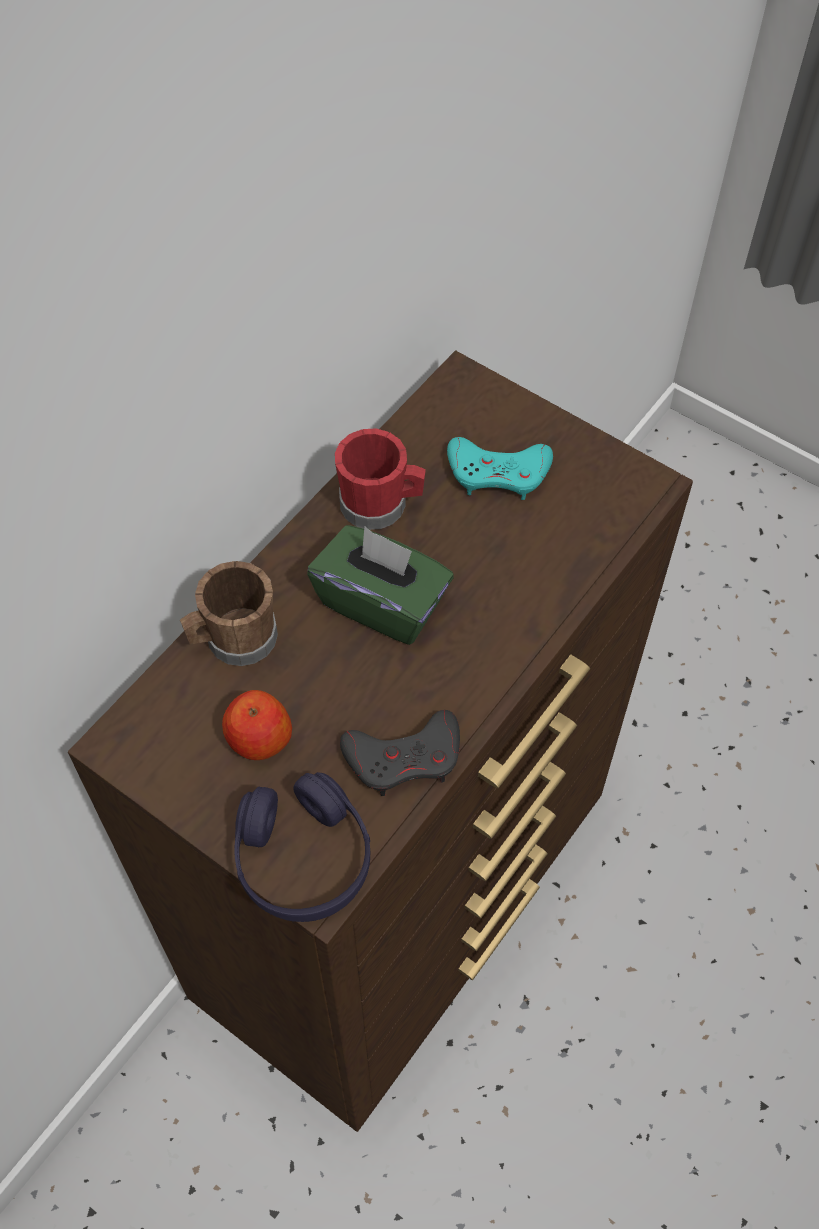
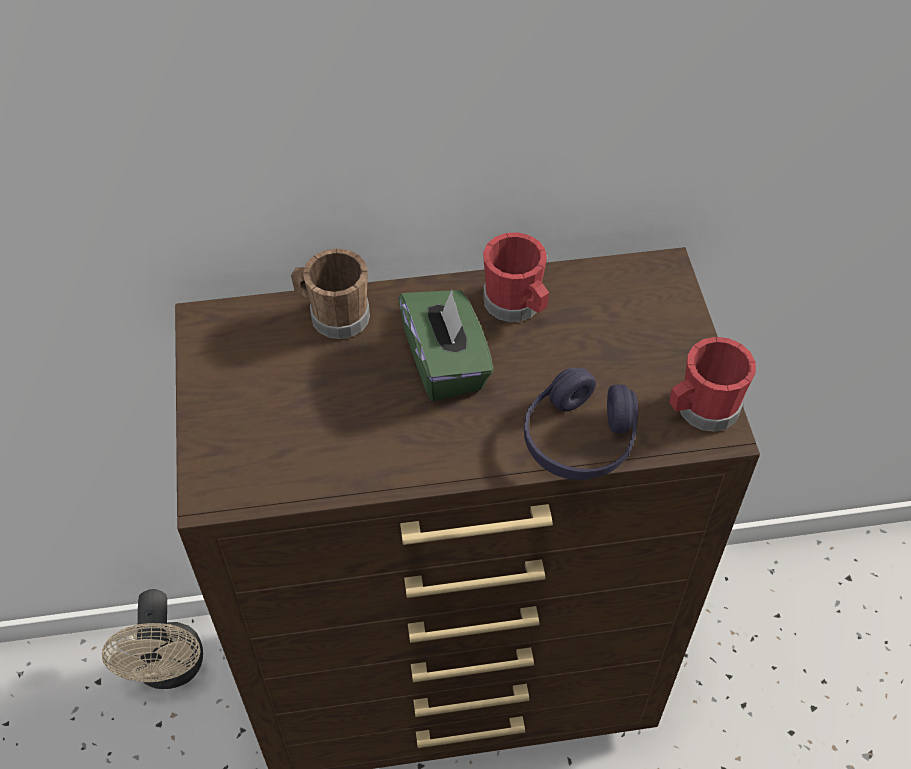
camera: 45 degrees right, 5 degrees down
(150, 1135) = (170, 670): none -> beige fan
(259, 739) = (280, 382): apple -> none
(303, 858) = (222, 469): purple headphones -> purple headphones (579, 439)
(404, 757) = (348, 464): grey game controller -> none
(498, 473) = (619, 344): turquoise game controller -> none
(617, 478) = (701, 409): none -> red mug

